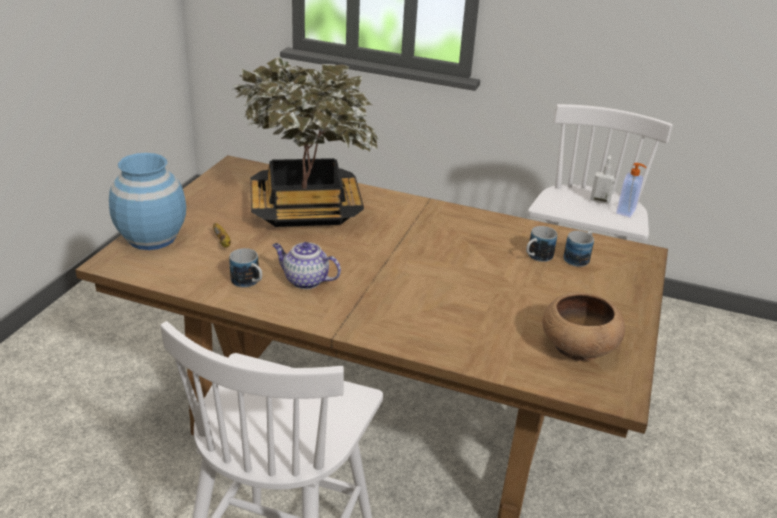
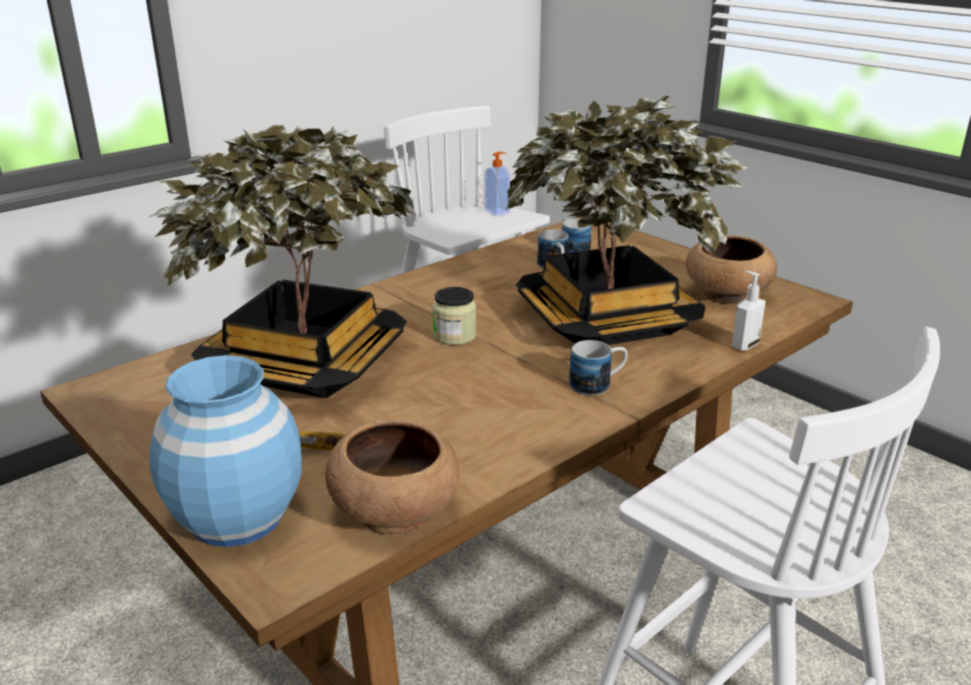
camera: 60 degrees left, 5 degrees down
(180, 278) = (396, 510): none -> brown bowl
(249, 283) = (462, 451): mug -> mug (598, 384)
(305, 280) = (492, 407): teapot -> none
(385, 245) = (454, 336): none -> jar
(464, 298) = (606, 321): none -> potted plant
(600, 200) = (462, 215): soap dispenser -> soap dispenser (744, 345)

